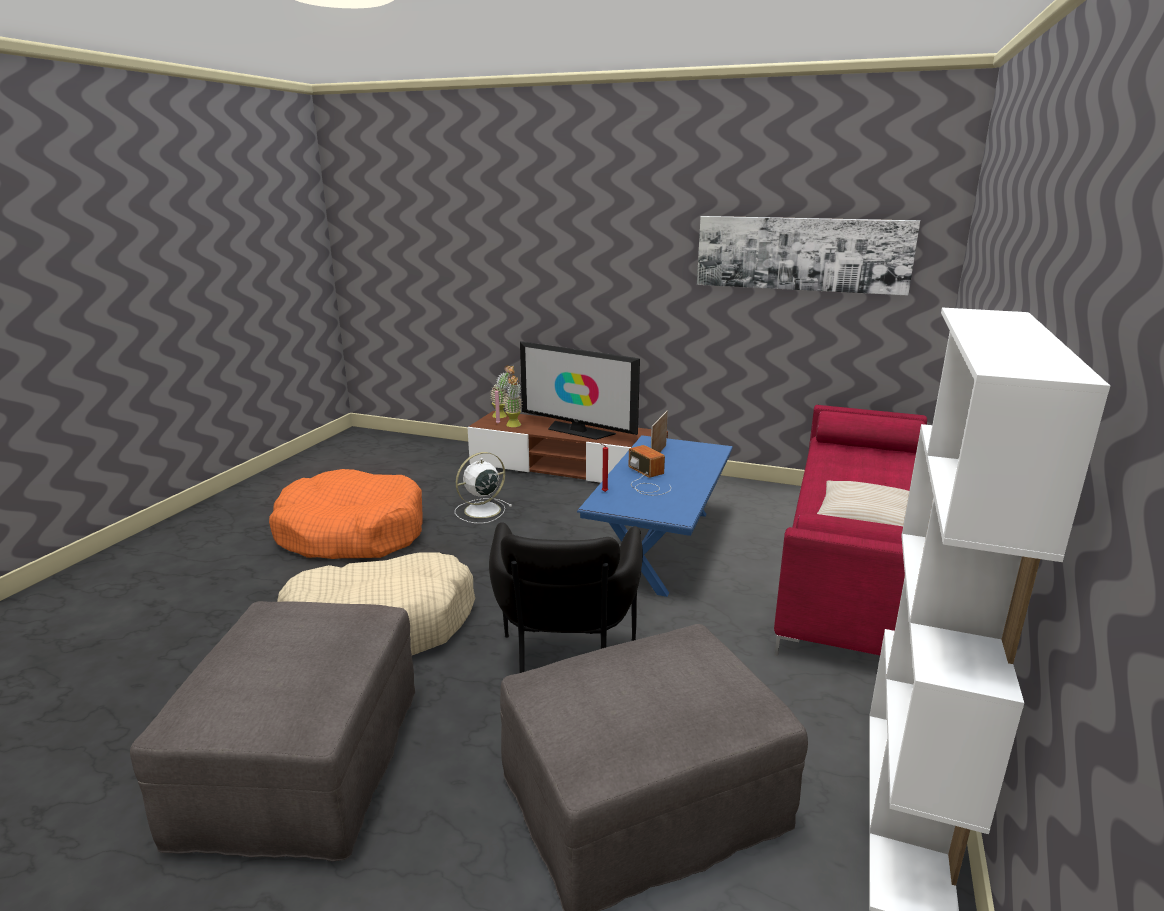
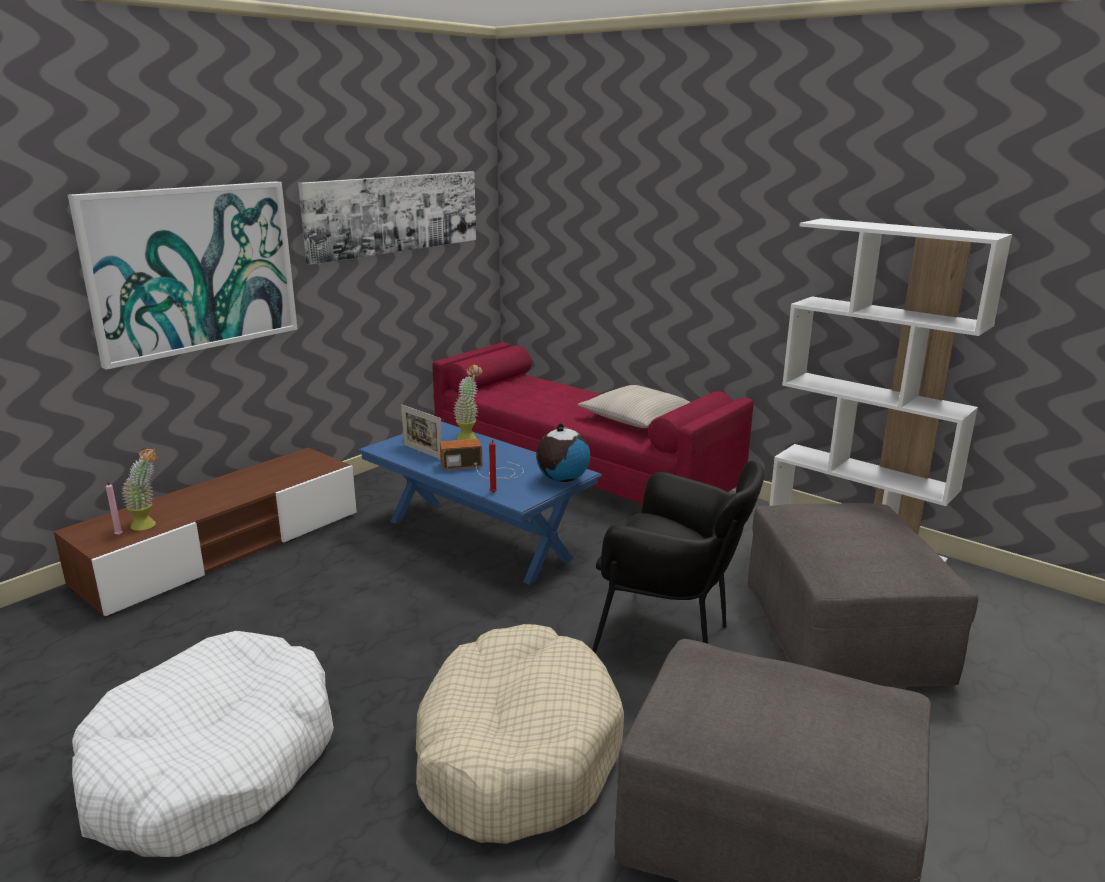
camera: 70 degrees left, 0 degrees up
(352, 533) = (213, 765): orange dog bed -> white dog bed
(481, 511) = (273, 632): white fan -> none
(503, 416) = (93, 527): potted plant -> potted plant (469, 436)
(578, 431) = (235, 490): television -> none
(605, 271) = (193, 269): none -> picture
(658, 512) = (562, 479): none -> globe

